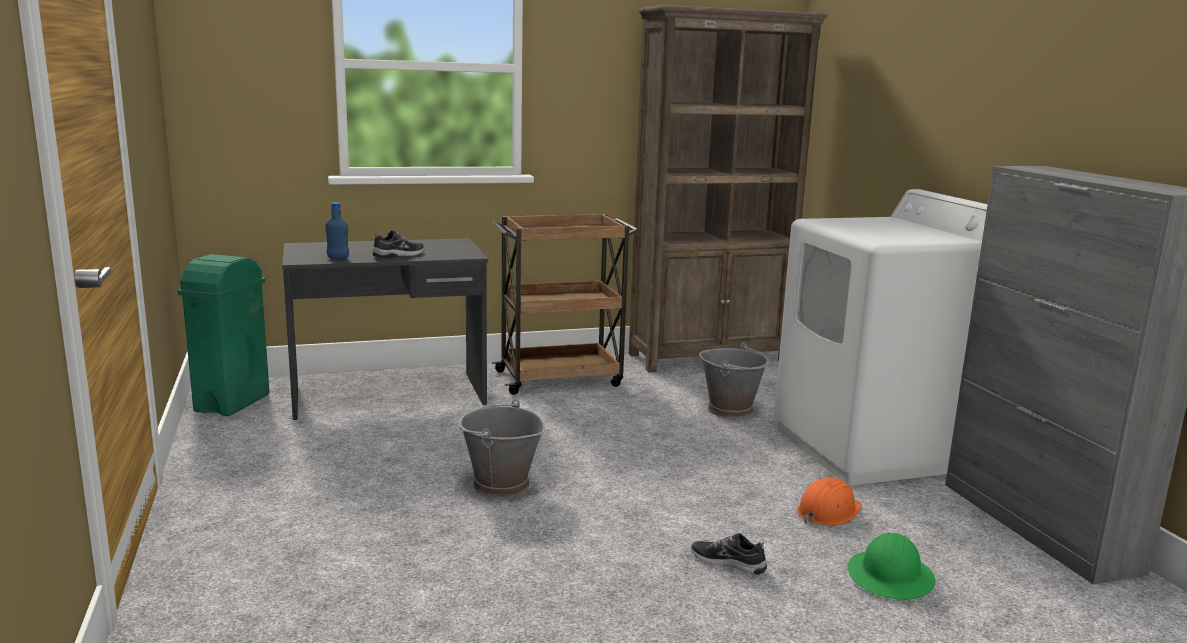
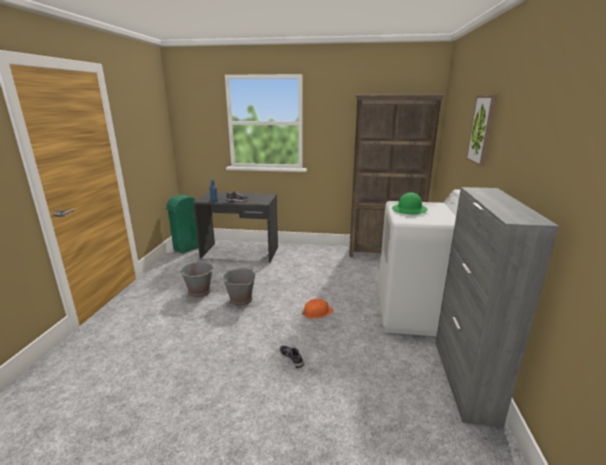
camera: 25 degrees right, 5 degrees up
(561, 378) = (310, 254): brown cart -> none
(730, 410) = (367, 281): grey bucket -> grey bucket (200, 292)
(828, 511) = (361, 344): orange hard hat -> orange hard hat (317, 312)
(890, 577) = (357, 386): green hard hat -> green hard hat (409, 210)
(962, 72) = (482, 130): none -> picture

